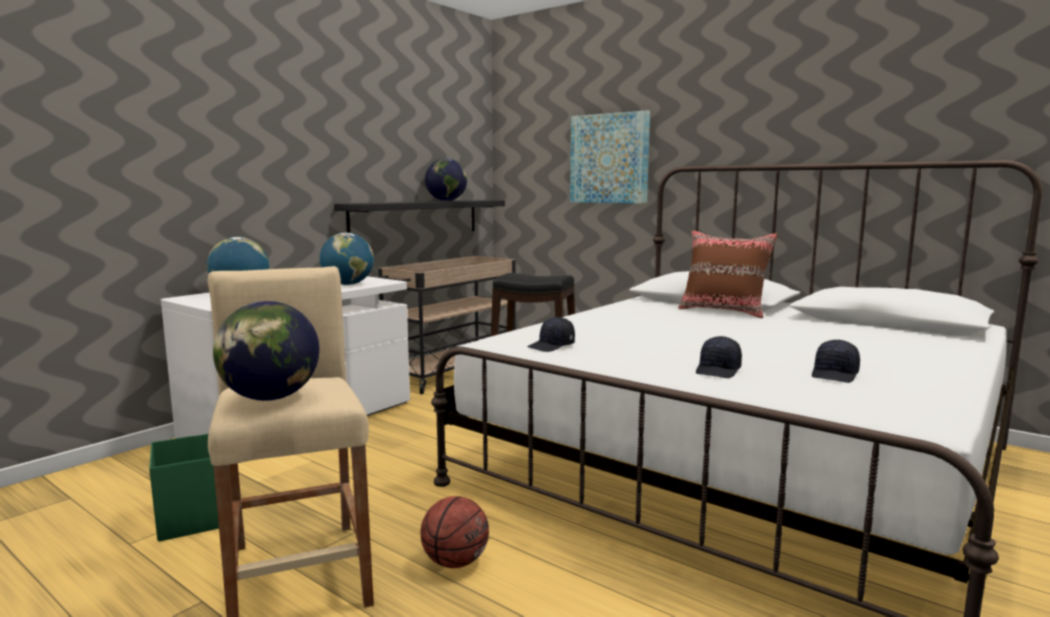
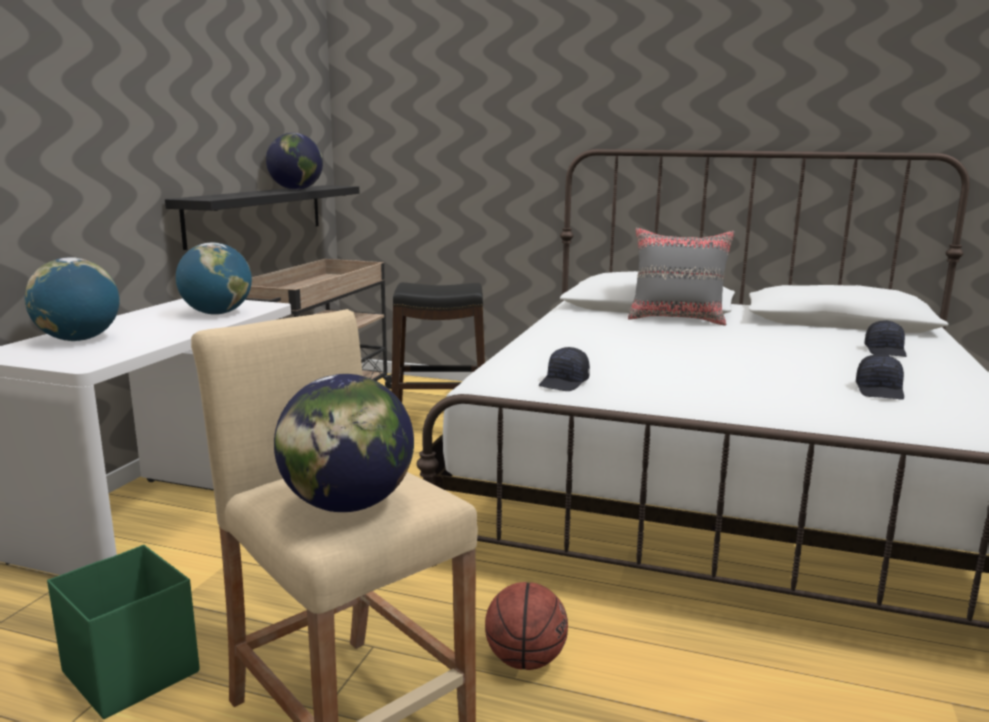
camera: 20 degrees left, 5 degrees up
(609, 158) = (498, 136): picture -> none
(718, 370) = (774, 398): black cap -> black cap (886, 351)
(724, 311) = (677, 319): brown pillow -> grey pillow

